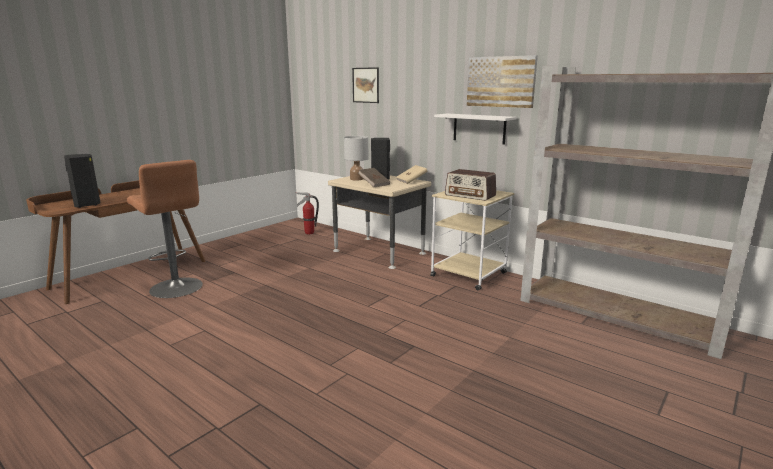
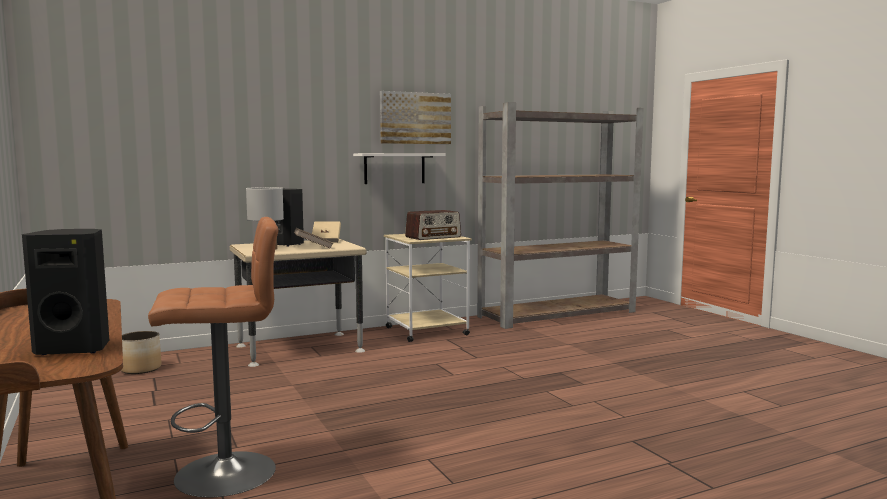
camera: 65 degrees left, 10 degrees down
(309, 233) = (141, 369): fire extinguisher -> planter
(366, 85) = (216, 118): picture -> none

